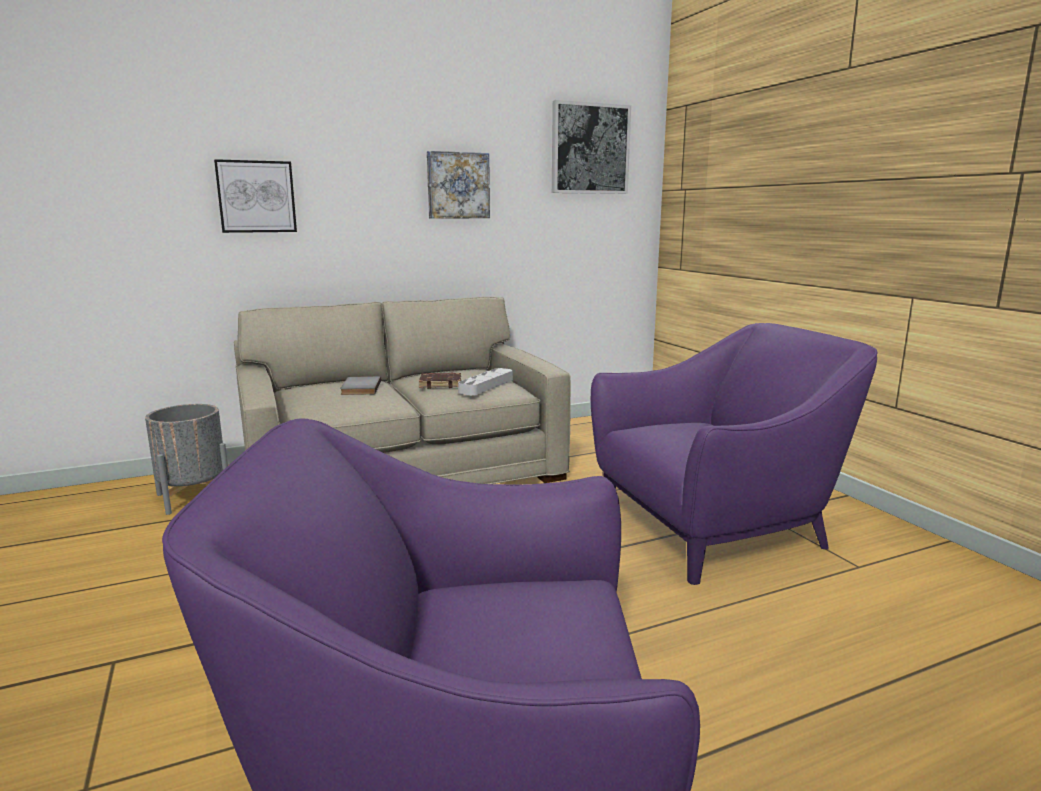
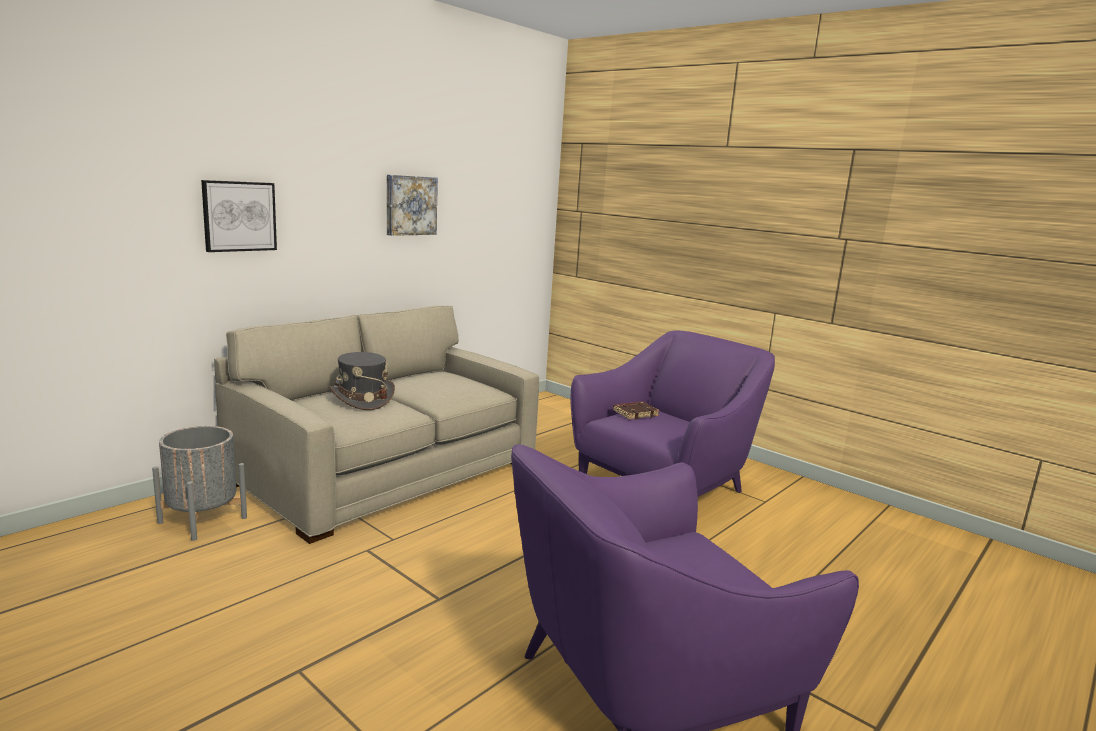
camera: 25 degrees left, 0 degrees up
(359, 388) = (361, 399): grey book -> grey hat
(441, 384) = (430, 389): brown book -> brown book (635, 413)
(486, 385) = (470, 389): grey tray -> none
(590, 149) = (509, 174): picture -> none

